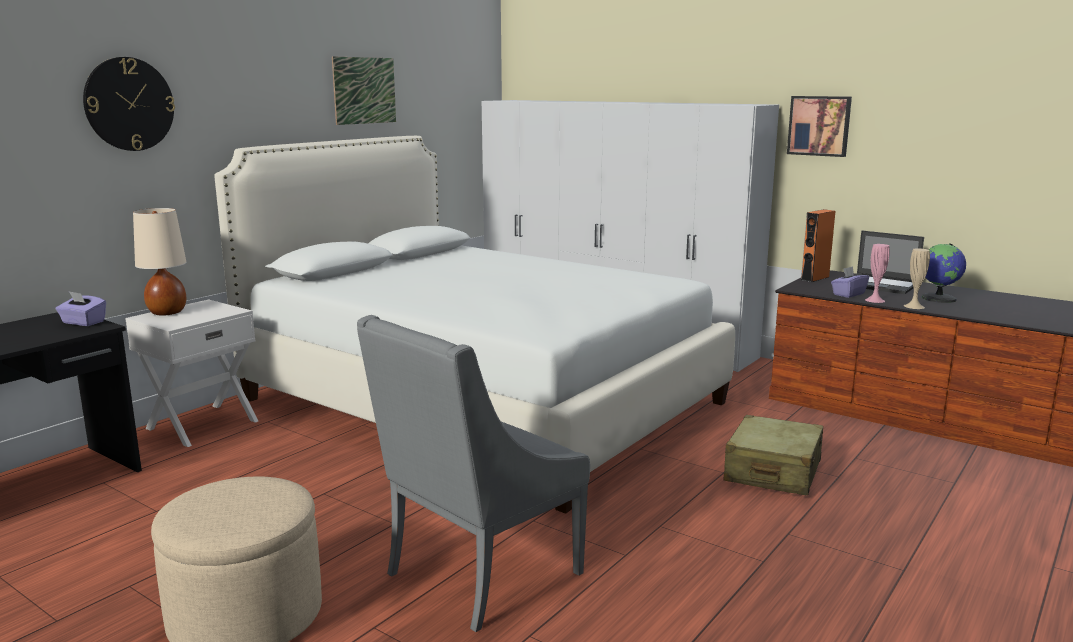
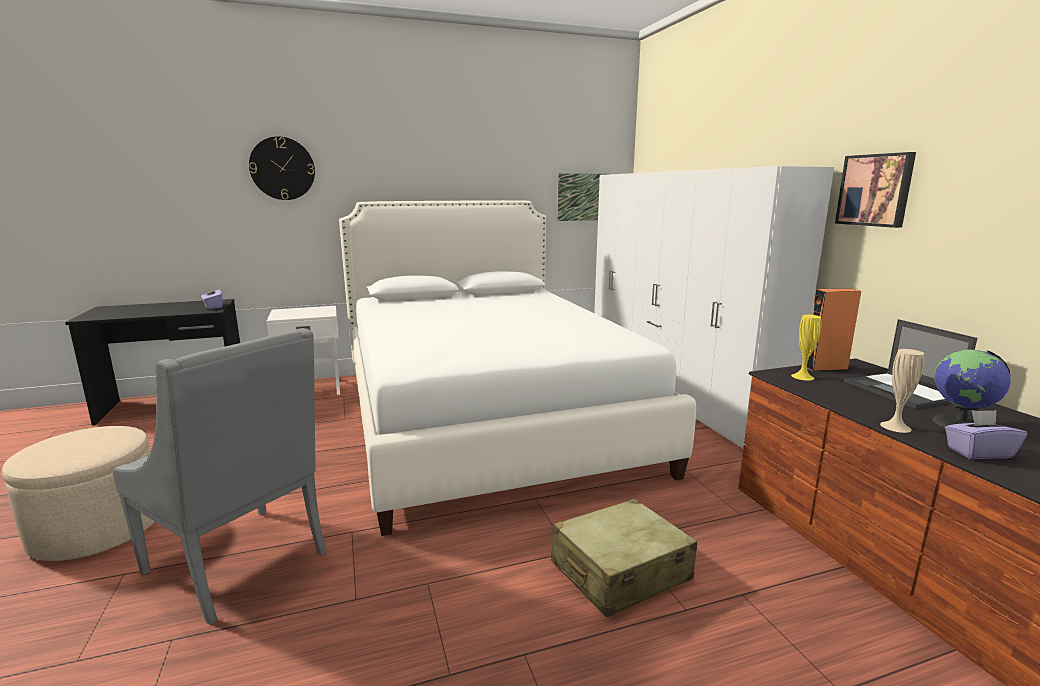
camera: 35 degrees right, 0 degrees up
(167, 312) = (296, 309): beige table lamp -> none
(364, 90) = (484, 164): picture -> picture (583, 197)
(478, 575) = (241, 563): grey armchair -> grey armchair turned 135 degrees counterclockwise
(814, 287) = (802, 376): none -> yellow vase
(848, 294) = (829, 393): purple tissue box -> purple tissue box (978, 452)
(875, 300) = (852, 407): pink vase -> none

